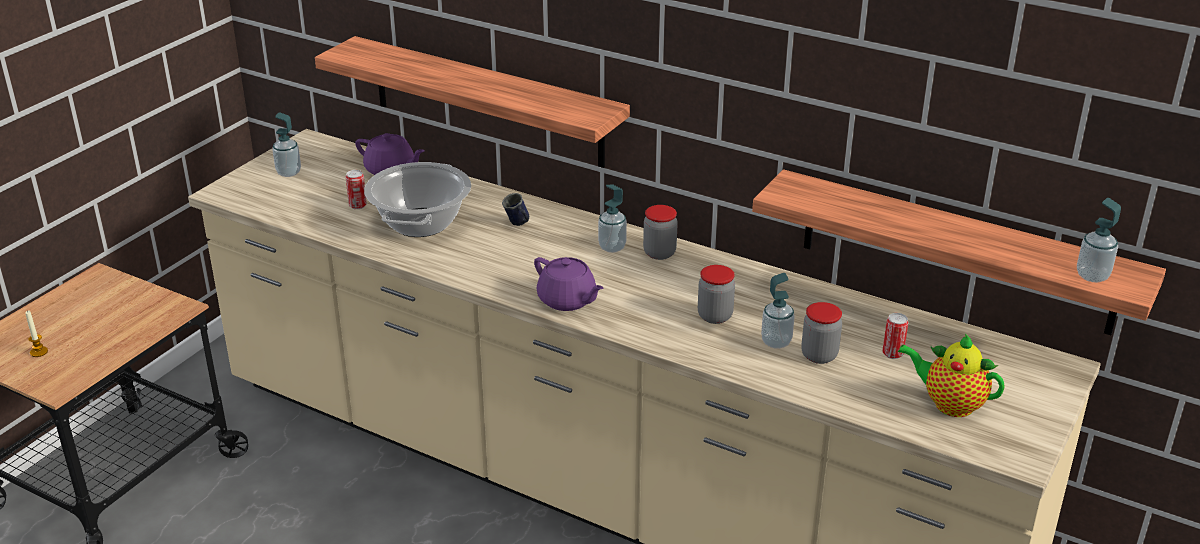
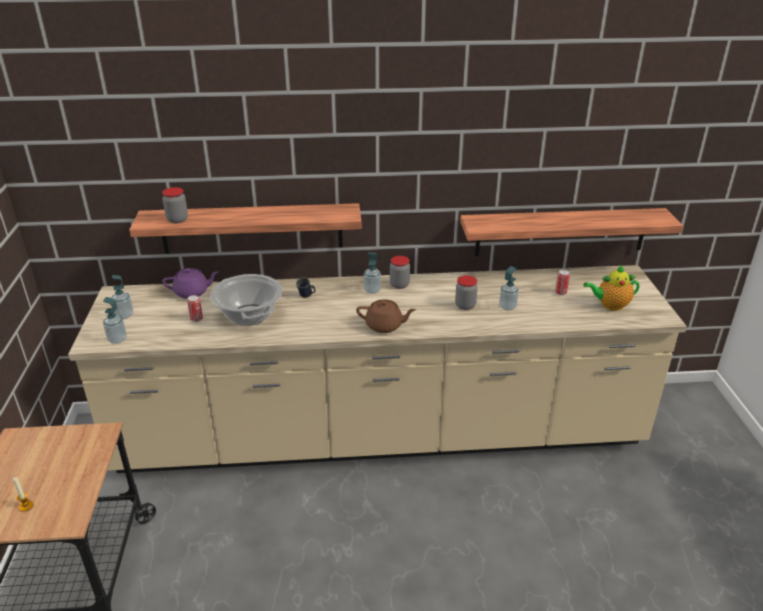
camera: 35 degrees left, 0 degrees up
(567, 300) = (385, 326): purple teapot -> brown teapot
(819, 355) = (533, 305): jar -> jar (177, 220)
(1092, 276) = (647, 220): soap dispenser -> soap dispenser (117, 340)

